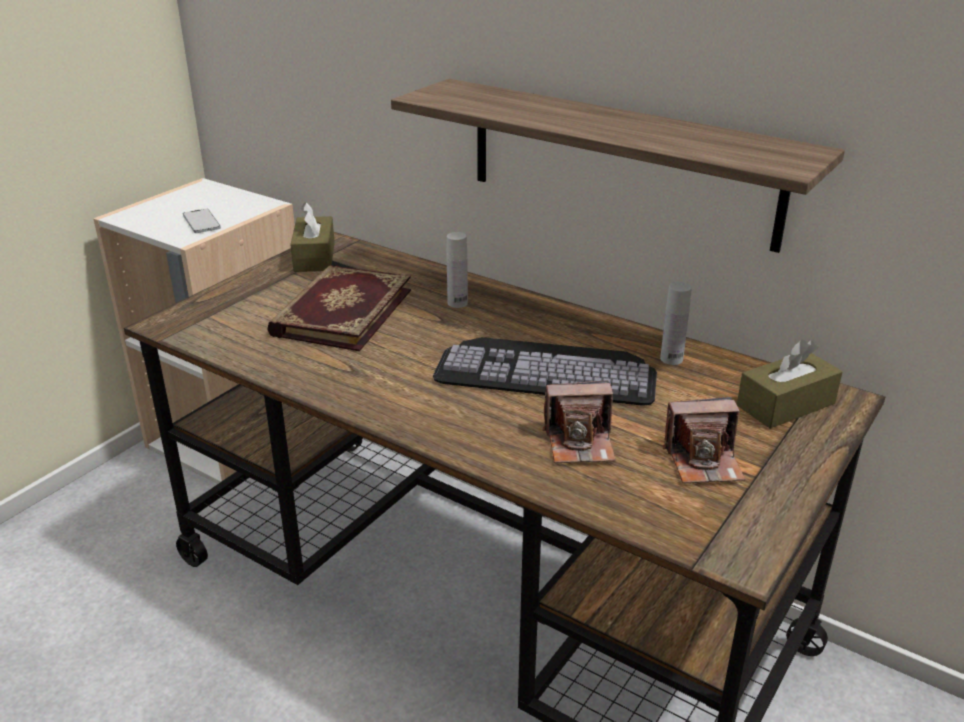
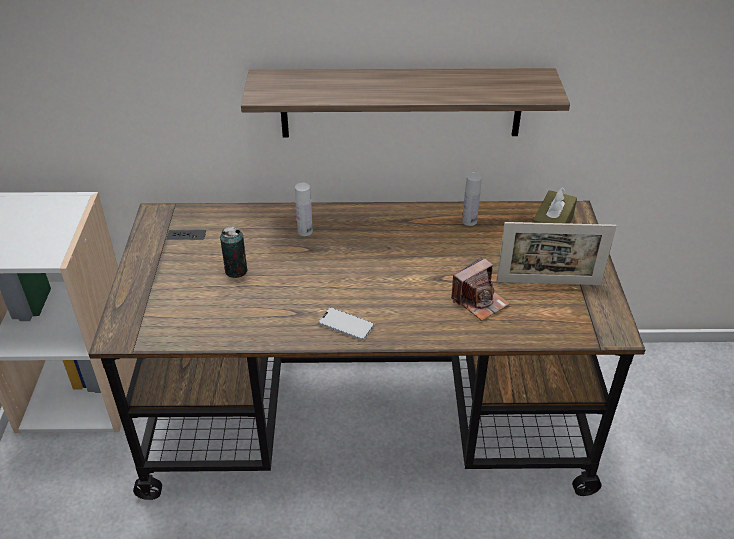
camera: 35 degrees left, 10 degrees up
(201, 222) = (45, 237): phone -> phone (346, 325)
(314, 257) = (161, 232): brown tissue box -> none
(340, 312) = (236, 271): book -> can
(549, 369) = (412, 258): keyboard -> none
(703, 462) = (548, 283): camera -> picture frame

